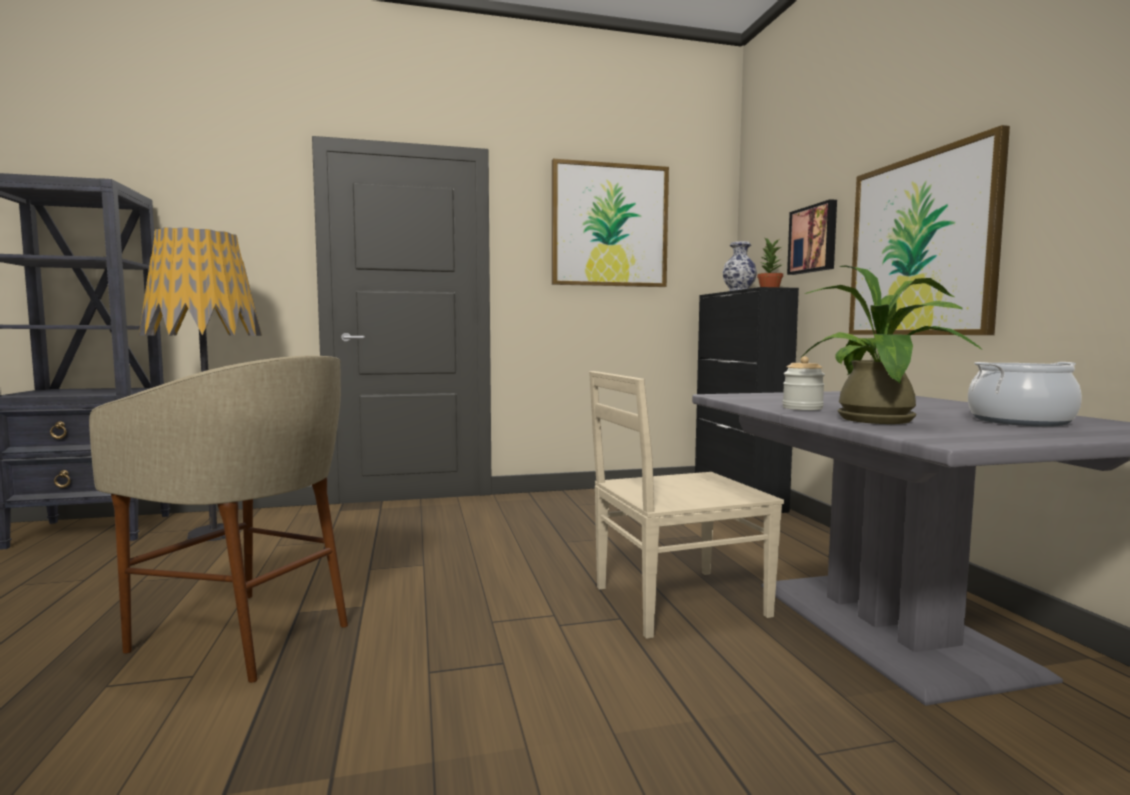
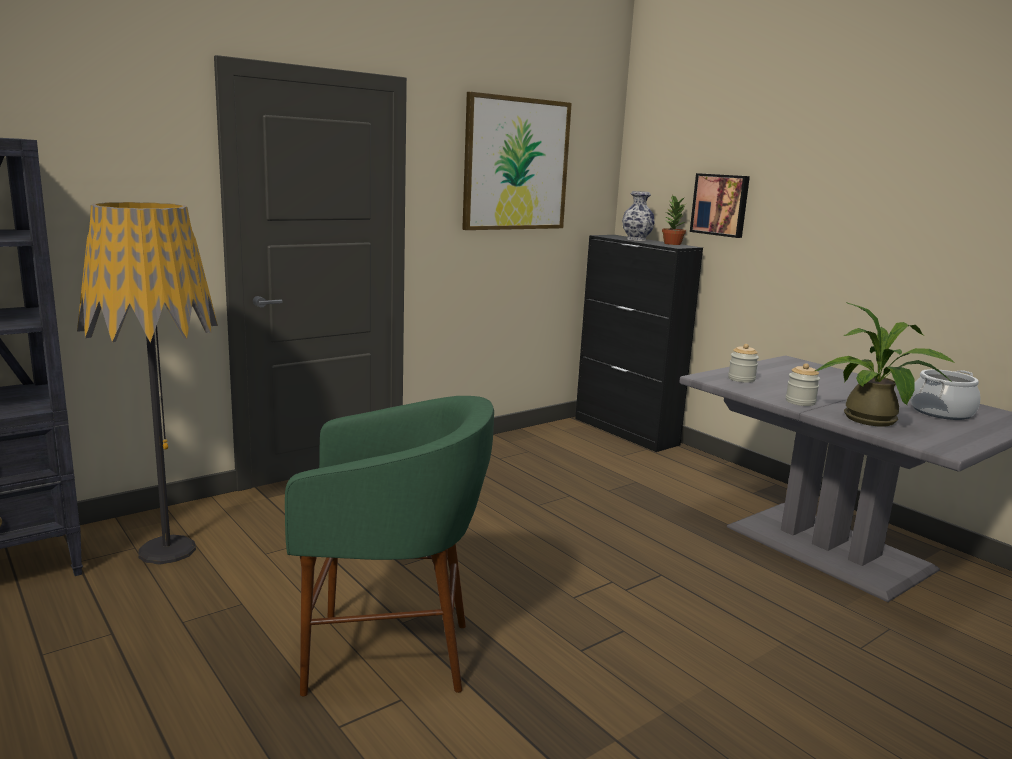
camera: 25 degrees left, 10 degrees up
(246, 636) = (390, 655): beige stool -> green stool
(675, 602) = (683, 552): beige chair -> none
(764, 397) = (741, 379): none -> jar
(920, 246) = (832, 241): picture -> none

